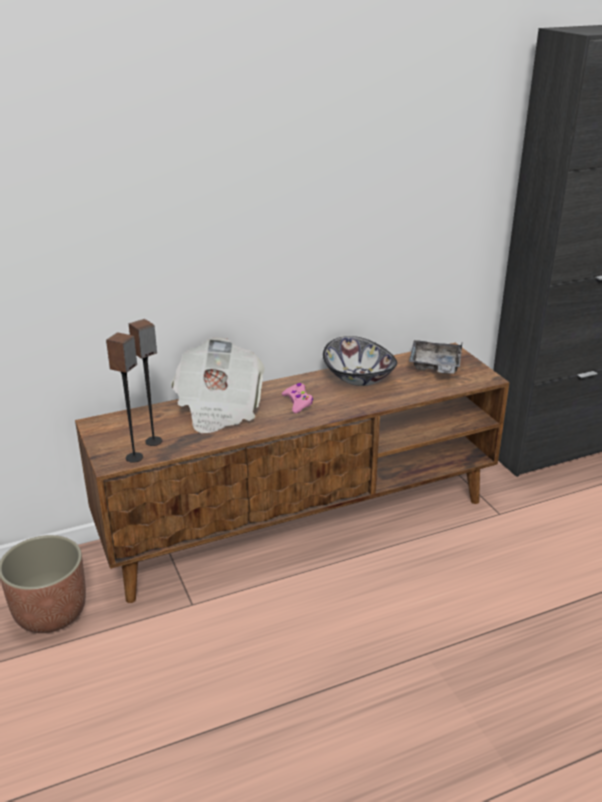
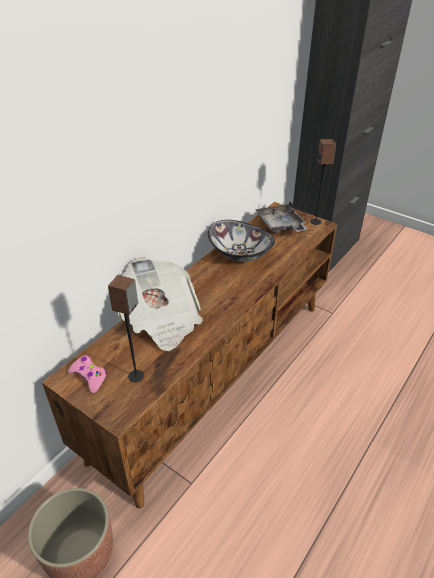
camera: 30 degrees left, 10 degrees up
(134, 457) = (134, 401): speaker -> speaker (316, 222)
(298, 402) = (217, 291): pink game controller -> pink game controller (89, 376)

